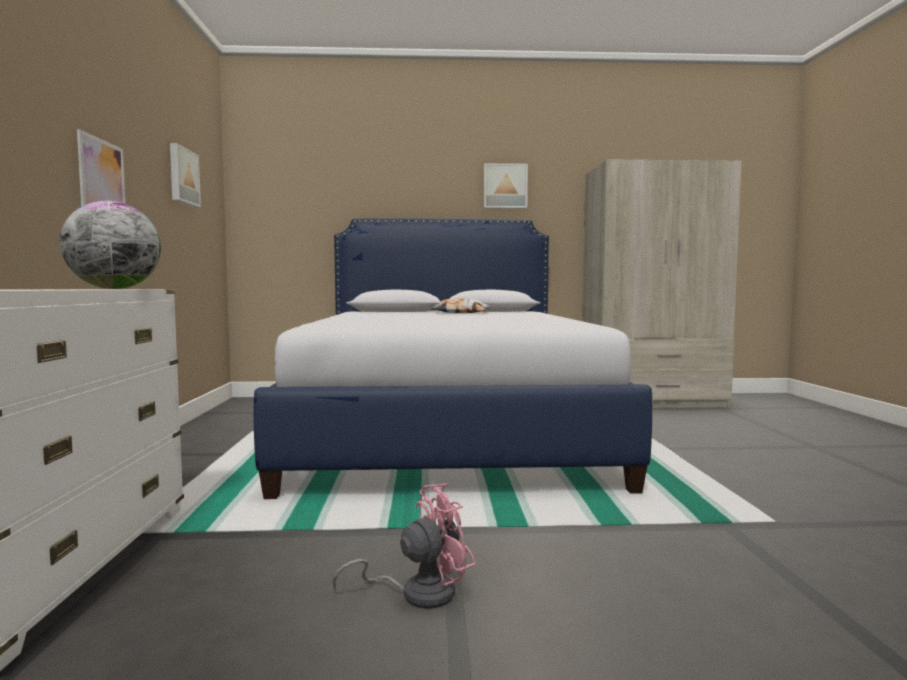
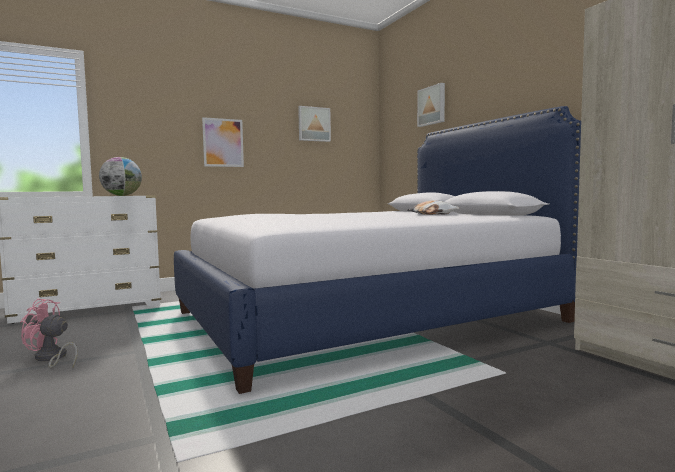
camera: 65 degrees right, 0 degrees up
(417, 593) = (51, 358): pink fan -> pink fan turned 150 degrees clockwise
(505, 186) = (550, 71): picture -> picture (432, 105)

